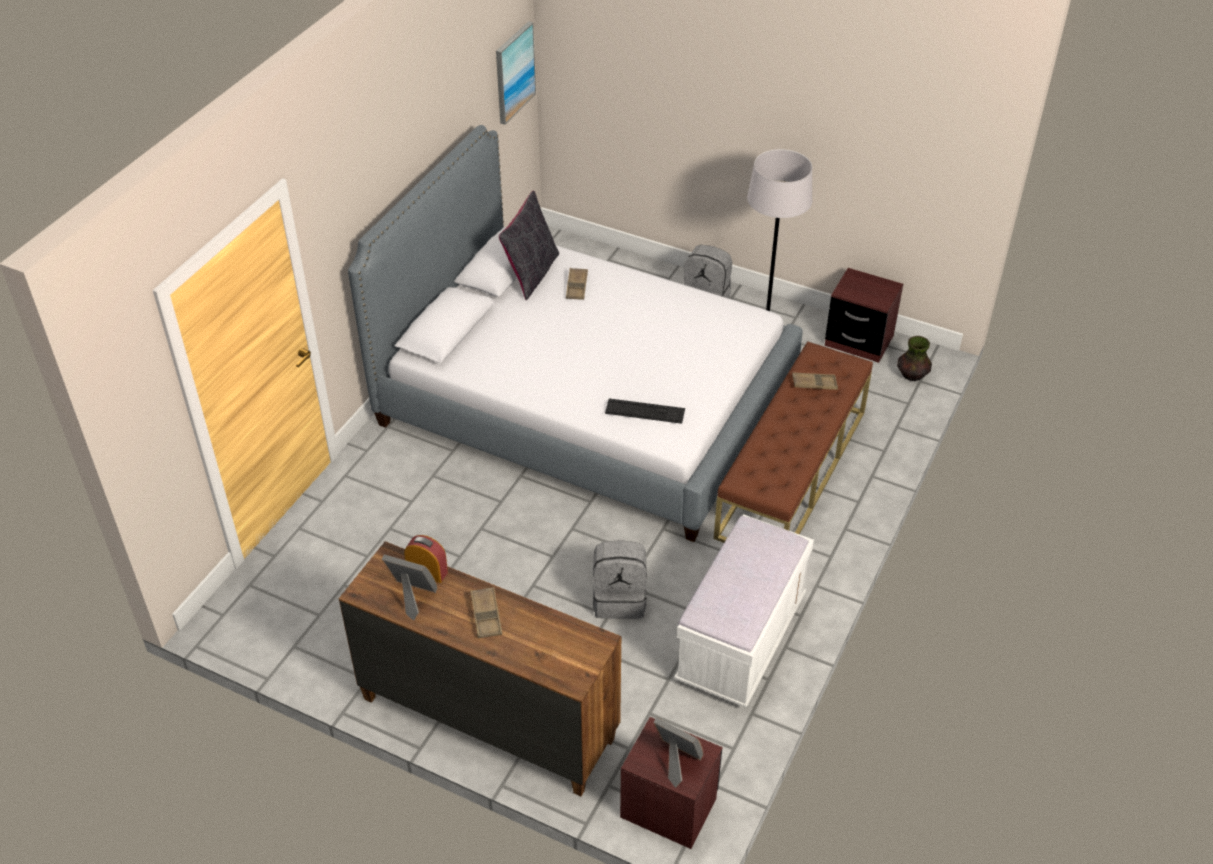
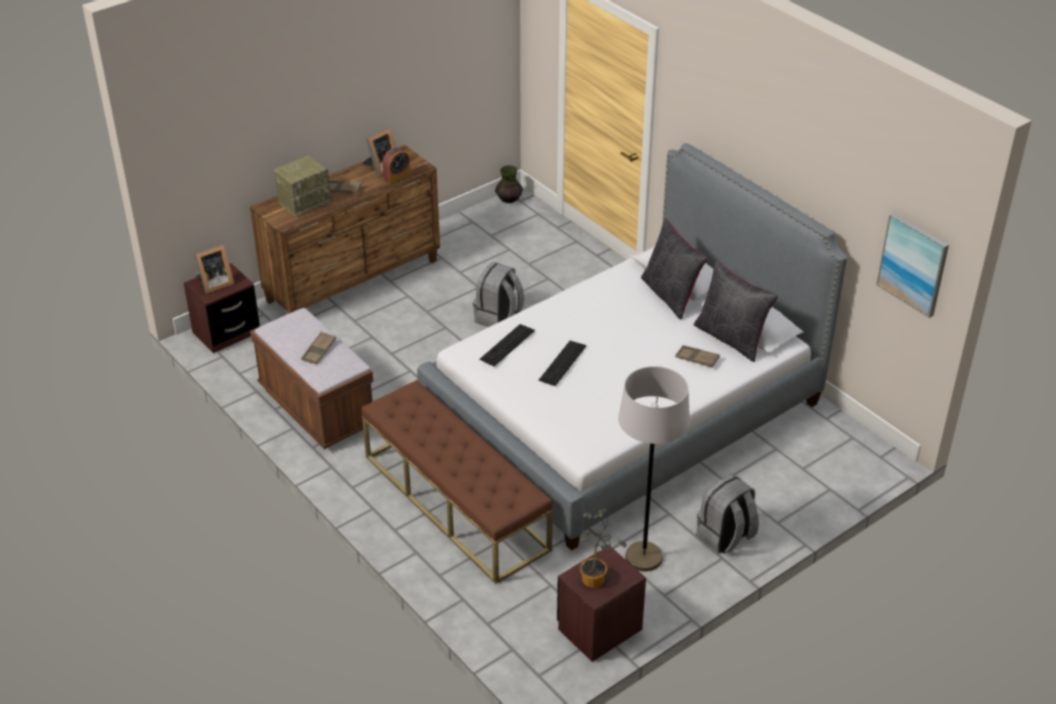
camera: 115 degrees right, 5 degrees down
(485, 326) = (670, 295): none -> black pillow
(538, 642) = (305, 202): none -> radio
(620, 599) = (401, 363): grey backpack -> grey backpack (498, 318)
(645, 365) = (562, 363): none -> keyboard
(741, 641) = (316, 408): white bench -> brown bench
(814, 384) = (489, 476): brown tray -> brown tray (319, 350)
(873, 290) = (596, 580): none -> potted plant
(912, 375) = (524, 647): vase -> vase (509, 199)

